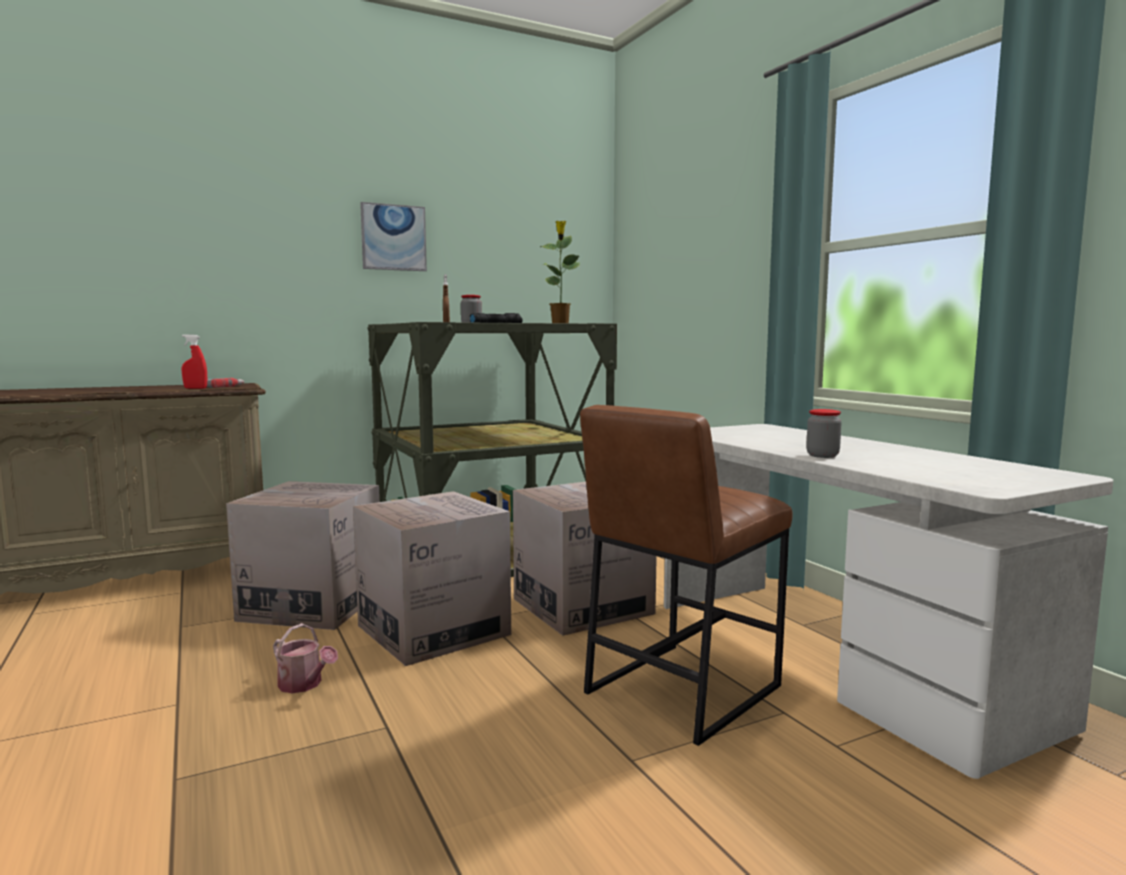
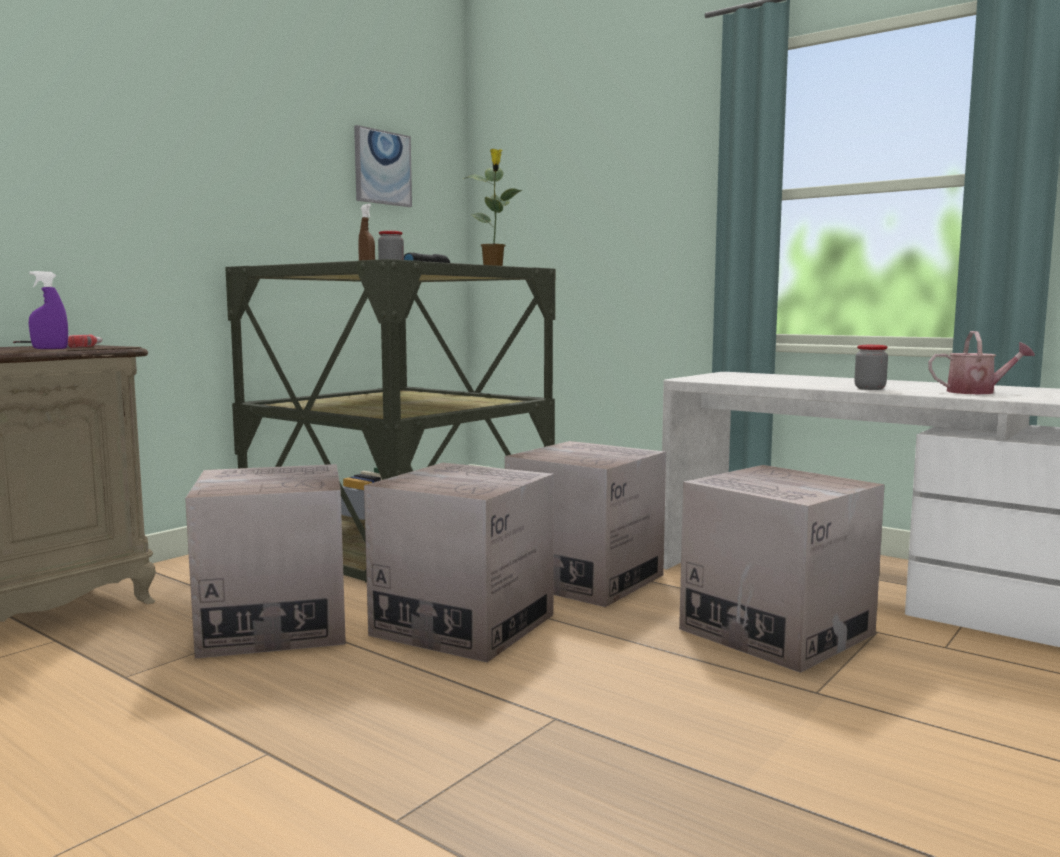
camera: 25 degrees left, 0 degrees up
(195, 388) = (50, 349): red spray bottle -> purple spray bottle
(304, 685) = (399, 702): watering can -> watering can (977, 392)
(393, 237) = (248, 155): picture -> picture (382, 168)
(681, 690) = (776, 631): brown chair -> cardboard box

